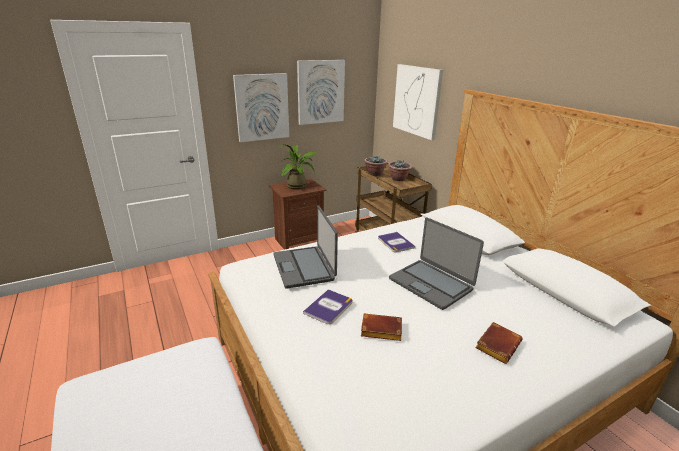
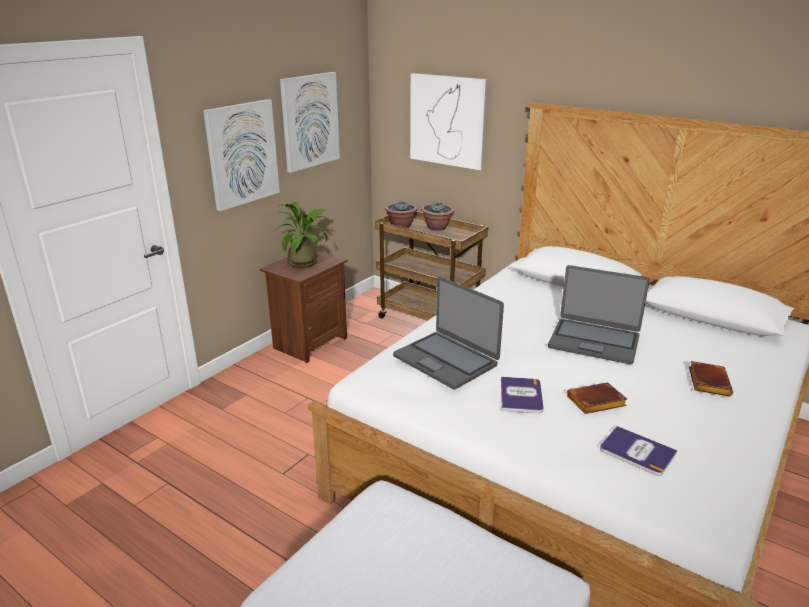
camera: 25 degrees left, 0 degrees up
(395, 242) = (510, 306): book -> book (637, 451)

